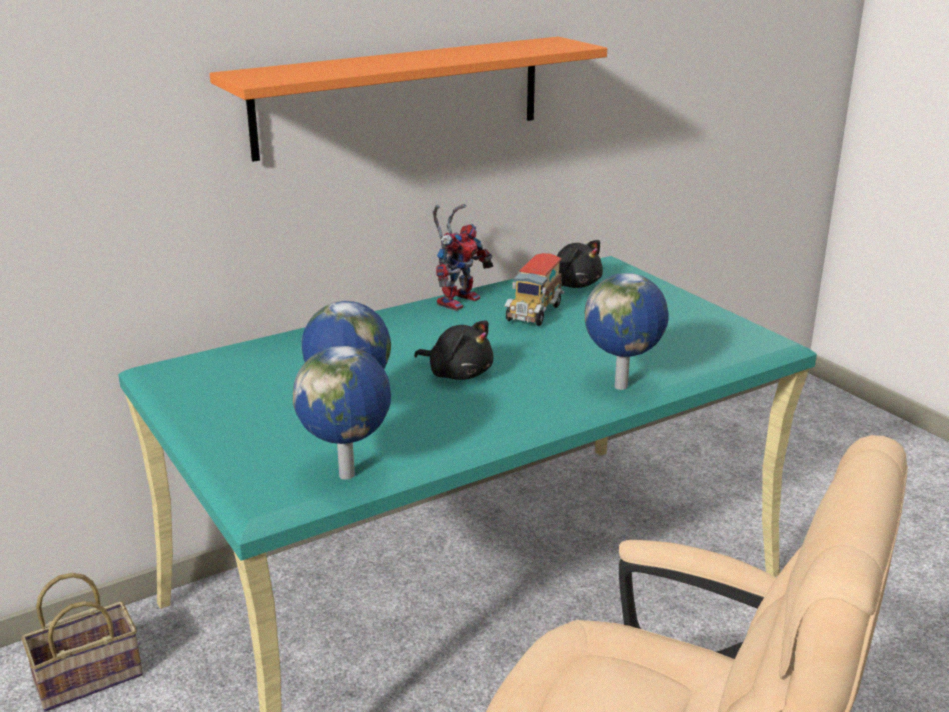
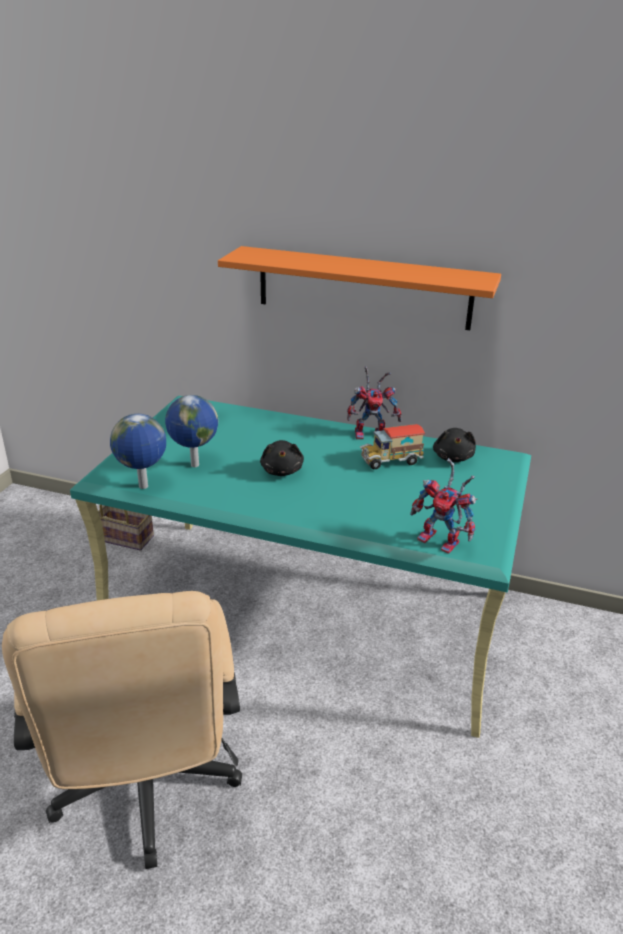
camera: 50 degrees right, 5 degrees up
(623, 387) = (337, 525): globe -> none
(723, 349) = (443, 541): none -> toy robot

